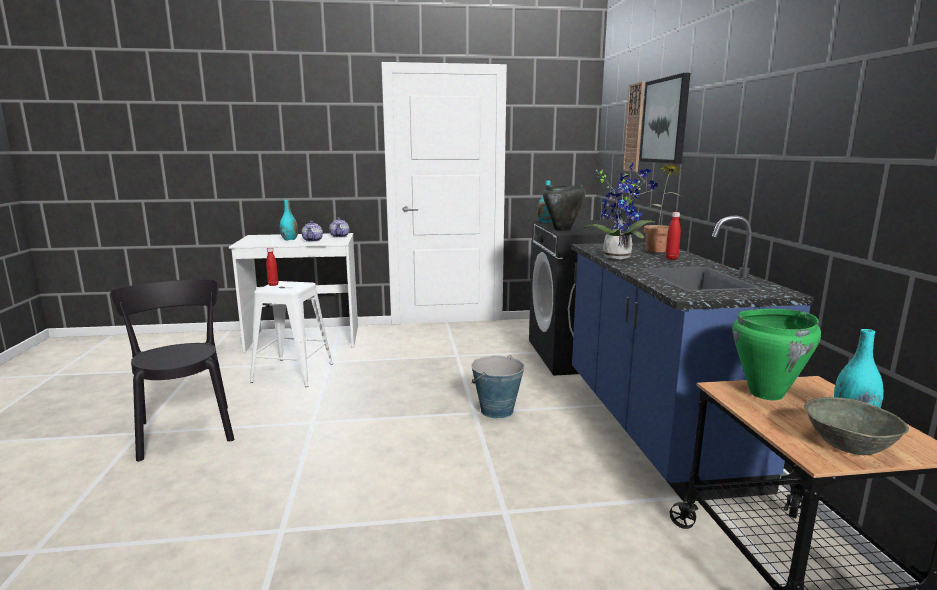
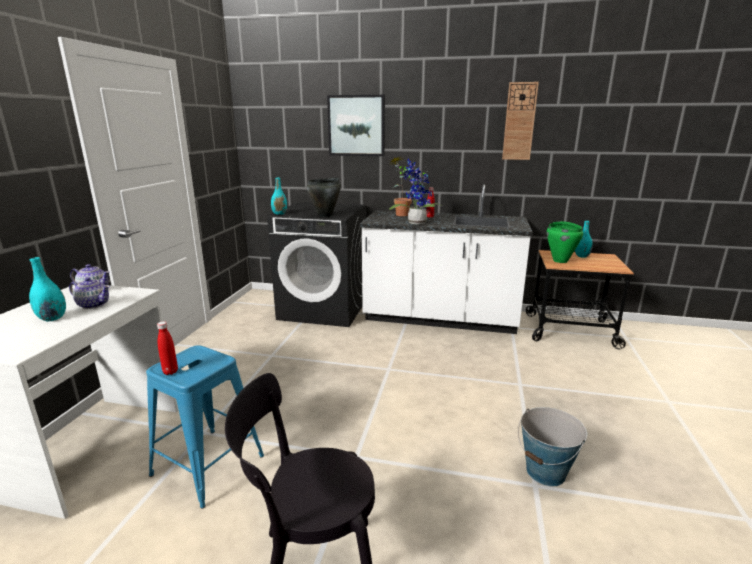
camera: 70 degrees left, 5 degrees up
(293, 372) = (208, 465): white stool -> blue stool
(496, 410) = (391, 360): bucket -> bucket (546, 472)
(634, 128) = (307, 129): wall clock -> wall clock (519, 121)
(651, 426) = (440, 319): blue counter -> white counter
(849, 445) = (608, 263): grey bowl -> none

